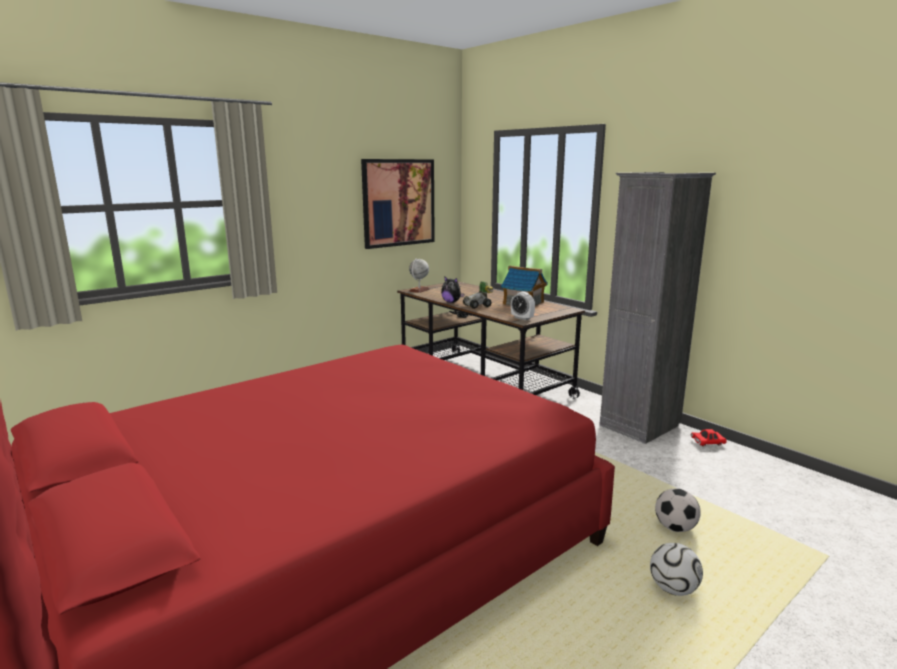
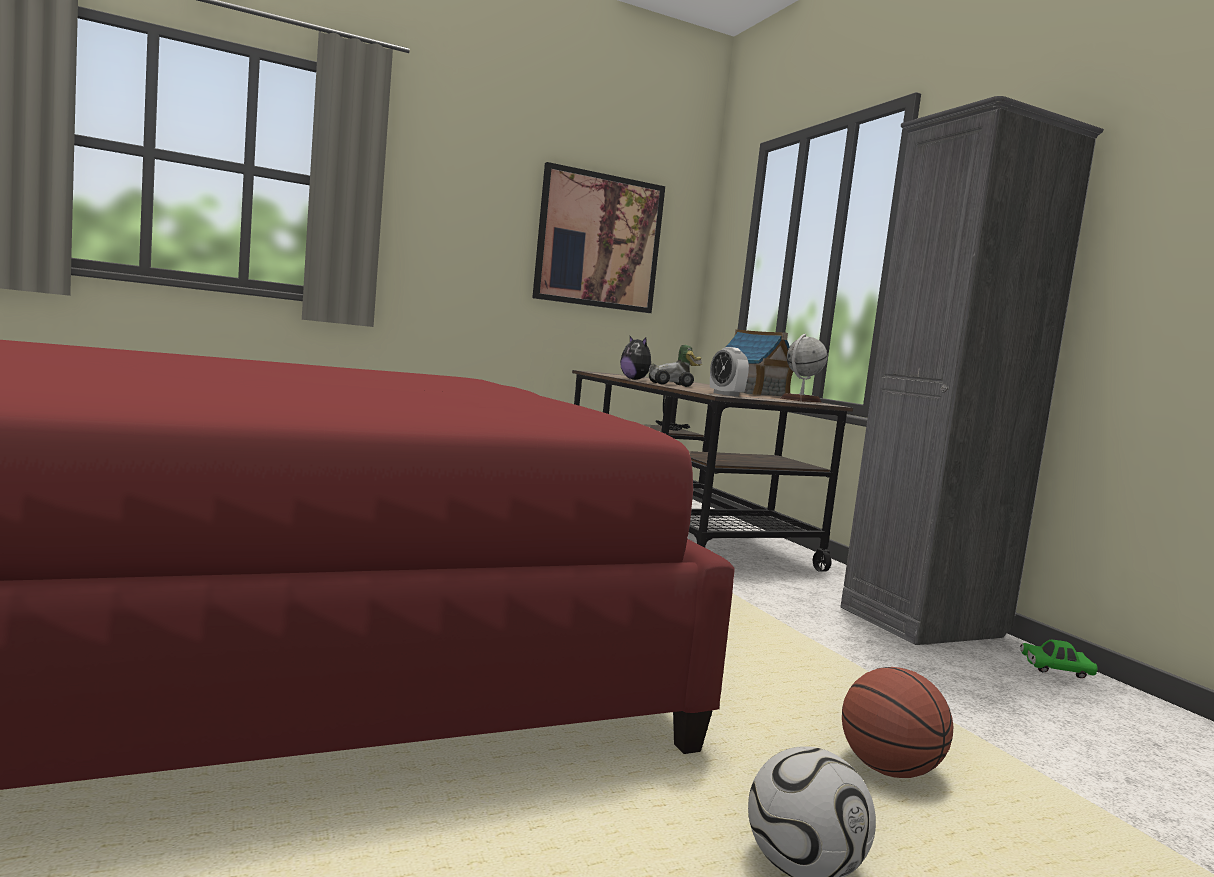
camera: 15 degrees right, 10 degrees down
(419, 290) = (605, 373): globe -> globe (800, 400)
(675, 528) = (889, 770): football -> basketball
(707, 443) = (1056, 671): red toy car -> green toy car

